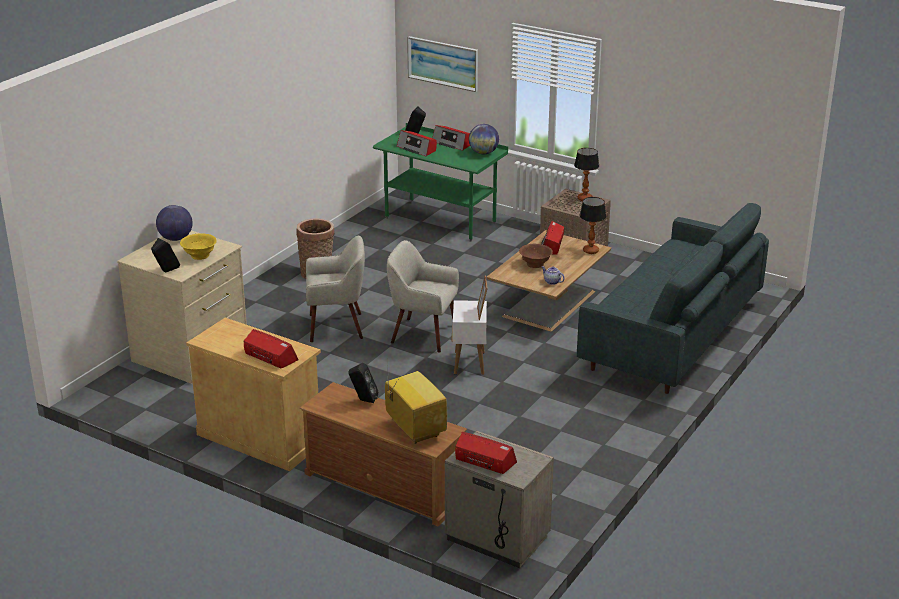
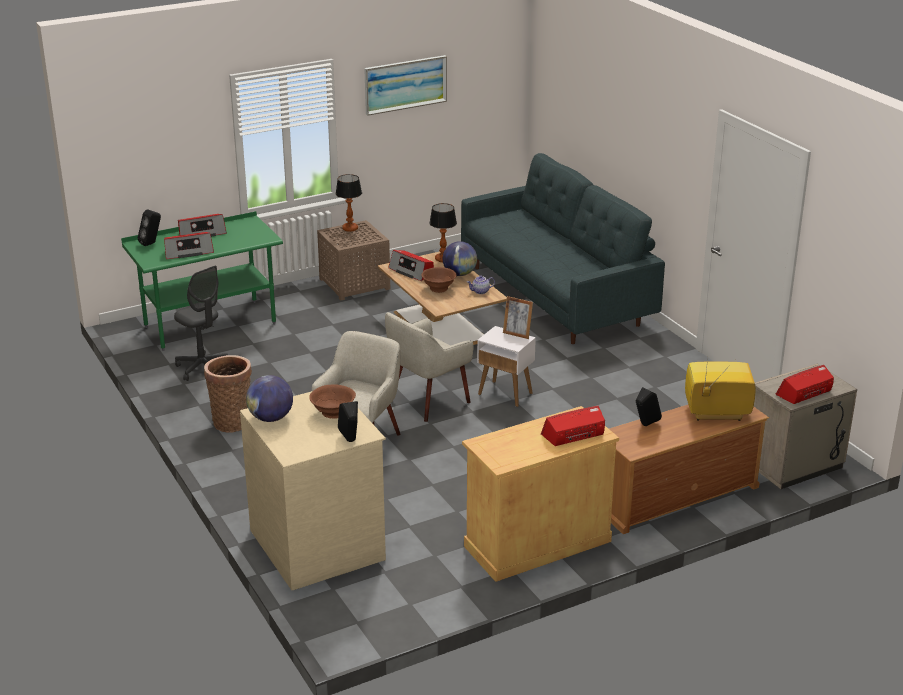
camera: 60 degrees left, 0 degrees up
(199, 256) = (333, 413): yellow bowl -> brown bowl
(377, 239) = (203, 368): none -> grey office chair
(443, 63) = (147, 151): picture -> picture (405, 84)
(483, 153) = (246, 226): globe -> globe (459, 274)

